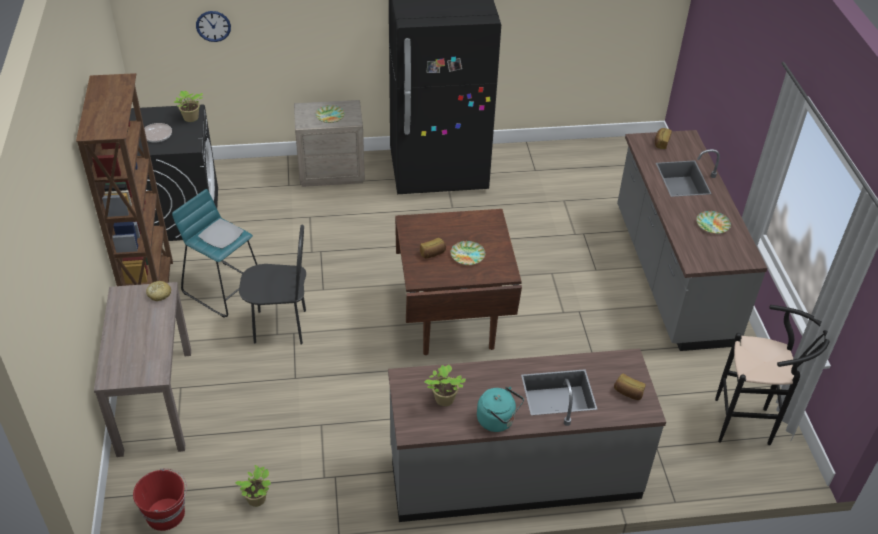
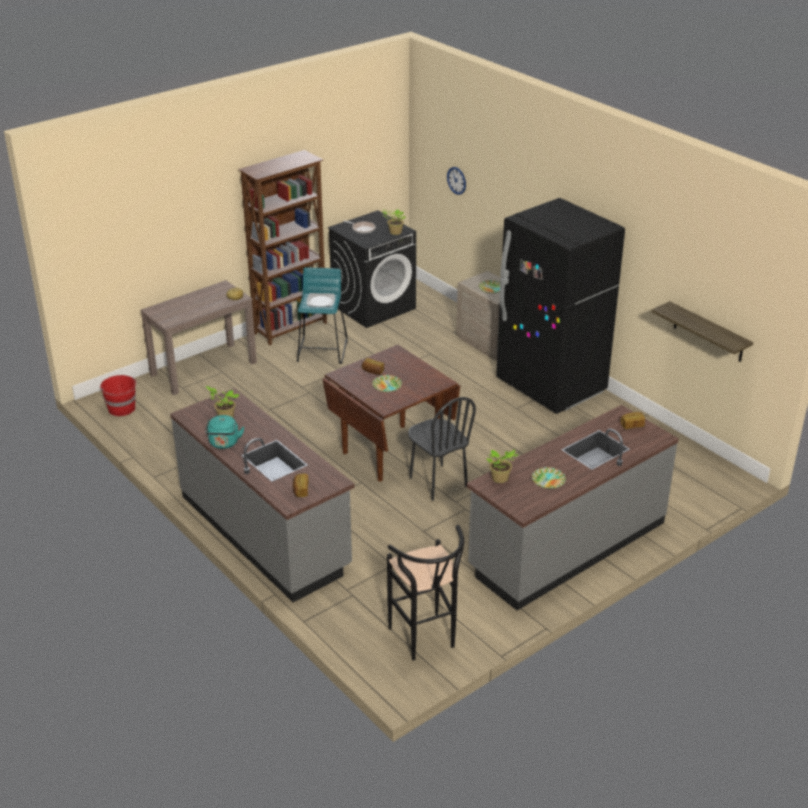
camera: 60 degrees right, 10 degrees down
(258, 499) = (157, 436): potted plant -> potted plant (500, 479)
(280, 327) = (310, 385): black chair -> black chair (437, 482)
(594, 37) = (708, 332): none -> shelf

